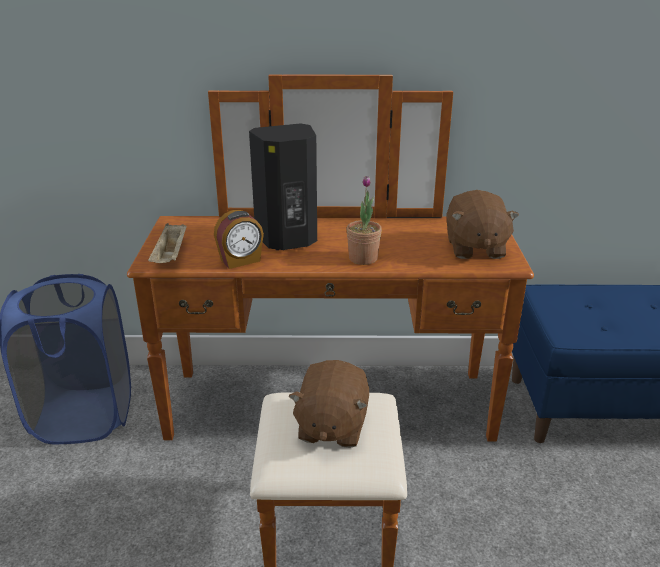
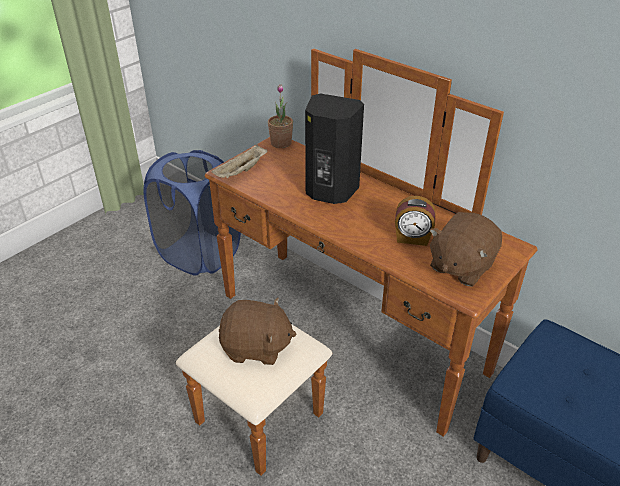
camera: 40 degrees right, 10 degrees up
(240, 261) = (277, 195): alarm clock -> alarm clock (412, 238)
(331, 426) = (256, 347): brown plush toy -> brown plush toy turned 135 degrees counterclockwise
(363, 258) = (360, 233): potted plant -> potted plant (281, 143)

